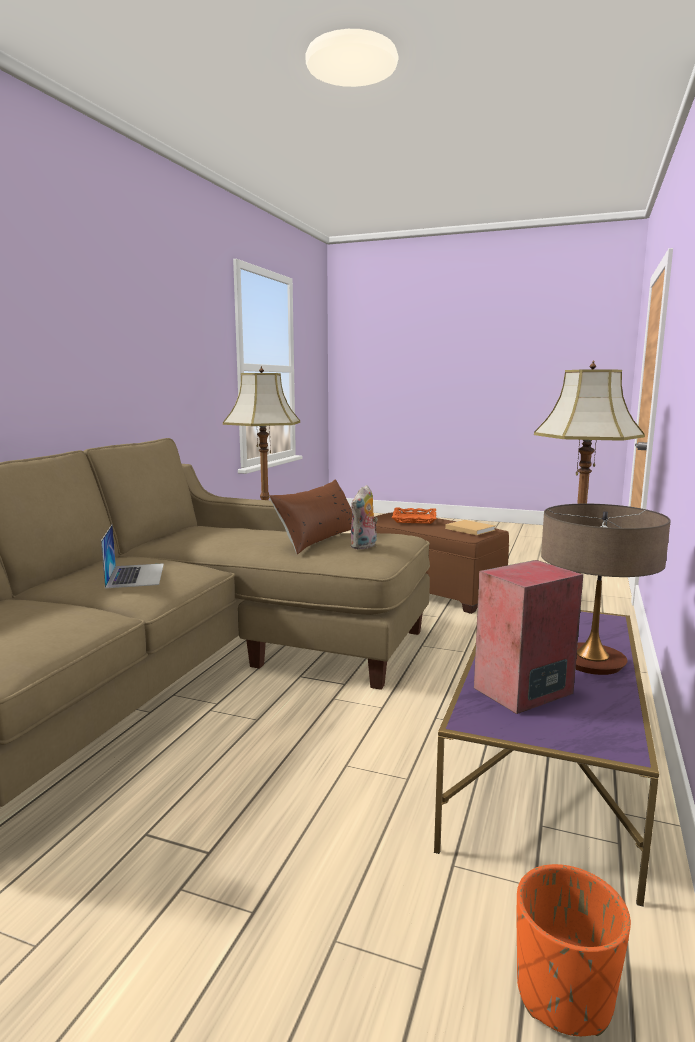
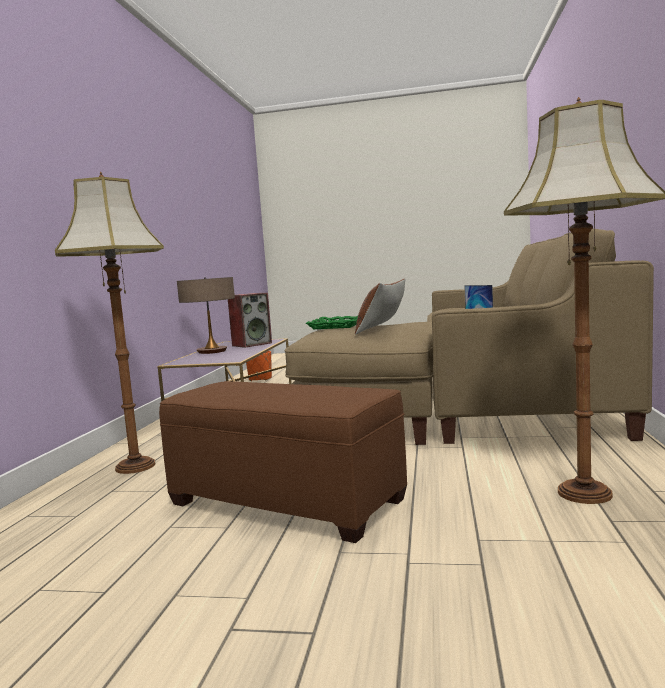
camera: 170 degrees right, 5 degrees down
(364, 546) = (337, 326): plush toy -> green tray
(414, 519) = (304, 392): orange tray -> none
(469, 529) = (223, 387): beige book -> none

